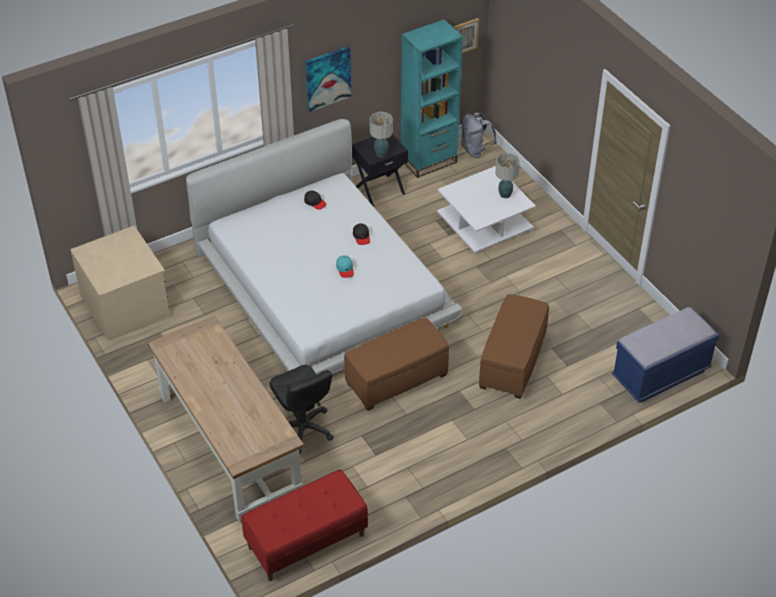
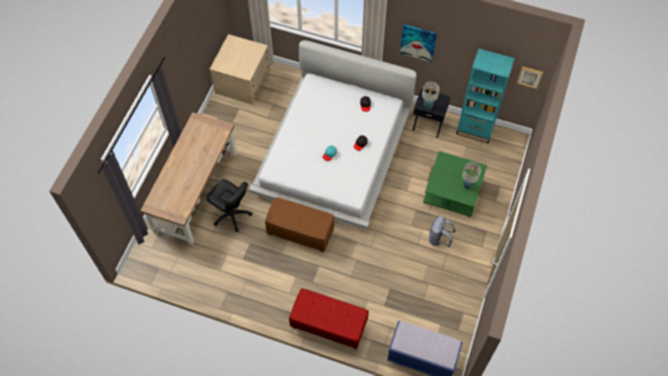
camera: 50 degrees right, 15 degrees up
(302, 429) = (231, 214): black office chair -> black office chair turned 75 degrees counterclockwise
(306, 541) = (165, 268): red bench -> red bench (328, 325)
(475, 151) = (507, 145): grey backpack -> grey backpack (439, 239)
(484, 223) = (453, 190): white coffee table -> green coffee table
(513, 361) = (362, 277): brown ottoman -> none

